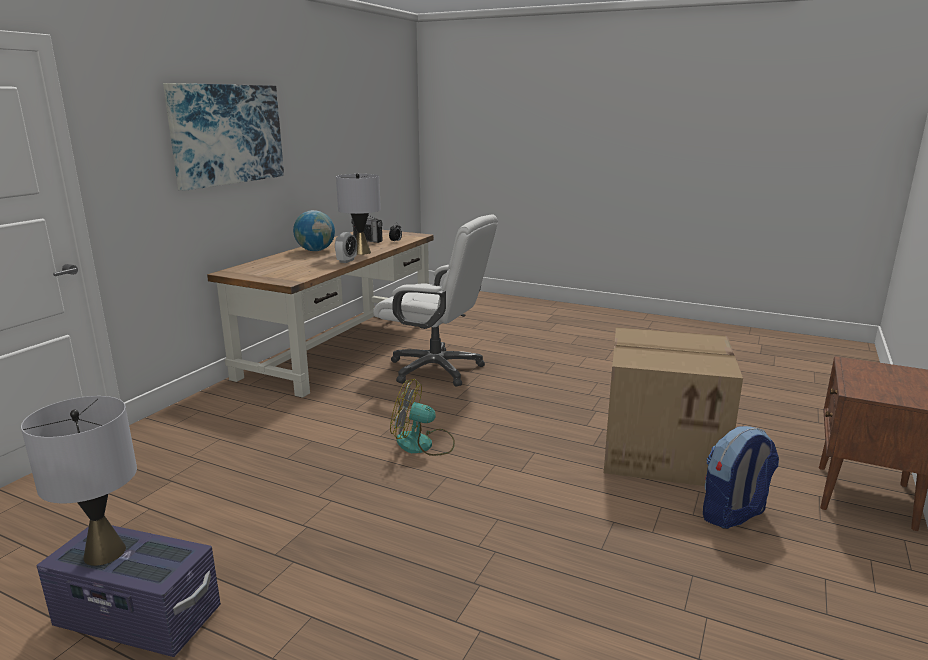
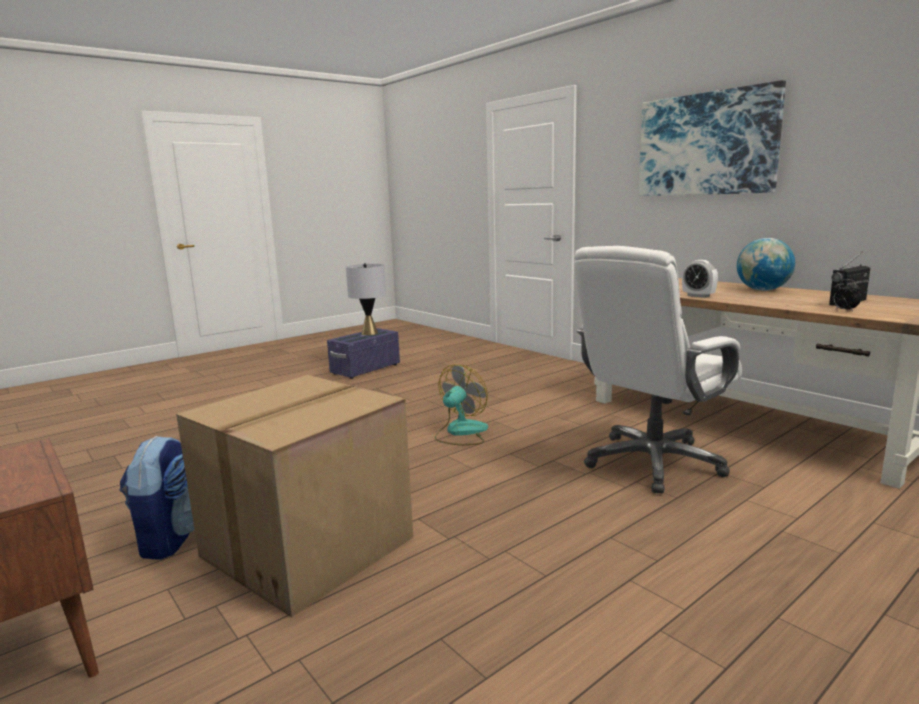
camera: 115 degrees right, 5 degrees down
(361, 252) = (752, 299): grey table lamp -> none

